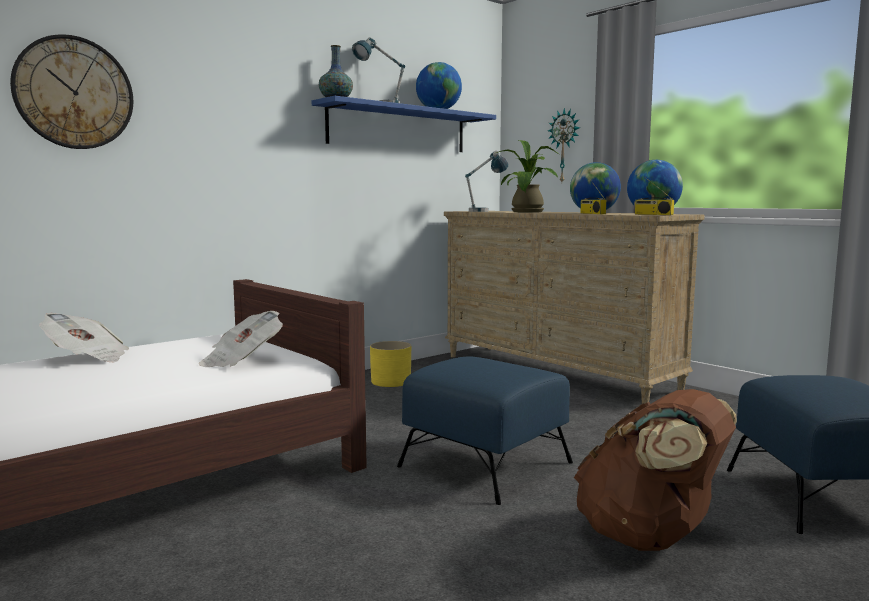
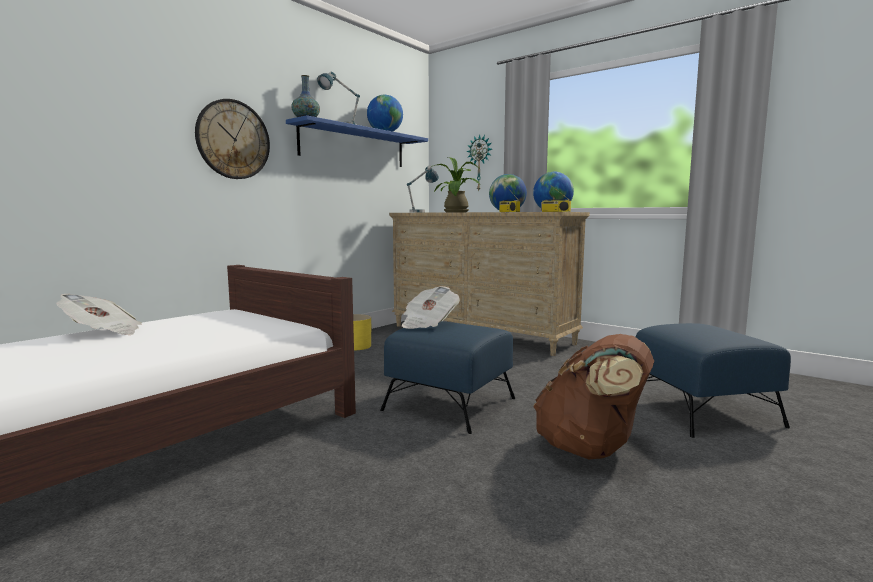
camera: 10 degrees left, 0 degrees up
(74, 93) = (78, 100): wall clock -> wall clock (233, 139)
(242, 361) = (248, 329): newspaper -> newspaper (428, 323)

